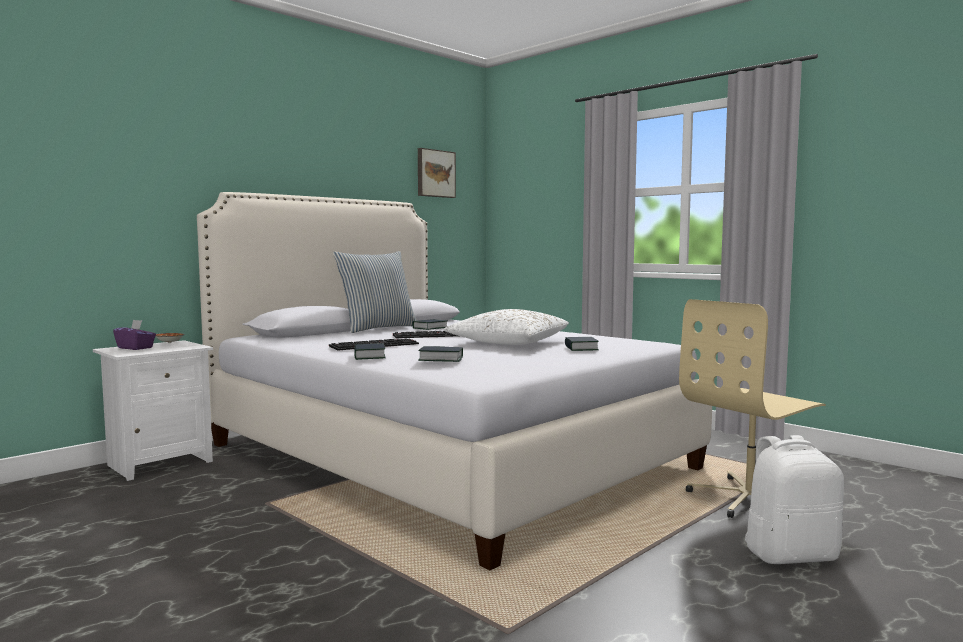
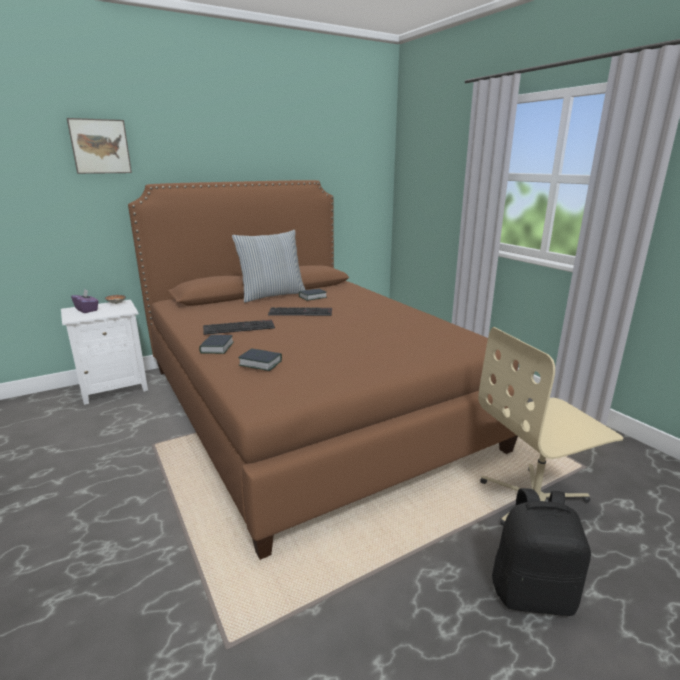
camera: 15 degrees right, 15 degrees up
(435, 173) = (344, 151): picture -> picture (100, 146)
(441, 456) = (306, 405): white bed -> brown bed
(509, 343) = (350, 332): white pillow -> none
(581, 348) = (402, 349): book -> none
(790, 555) = (533, 593): white backpack -> black backpack

